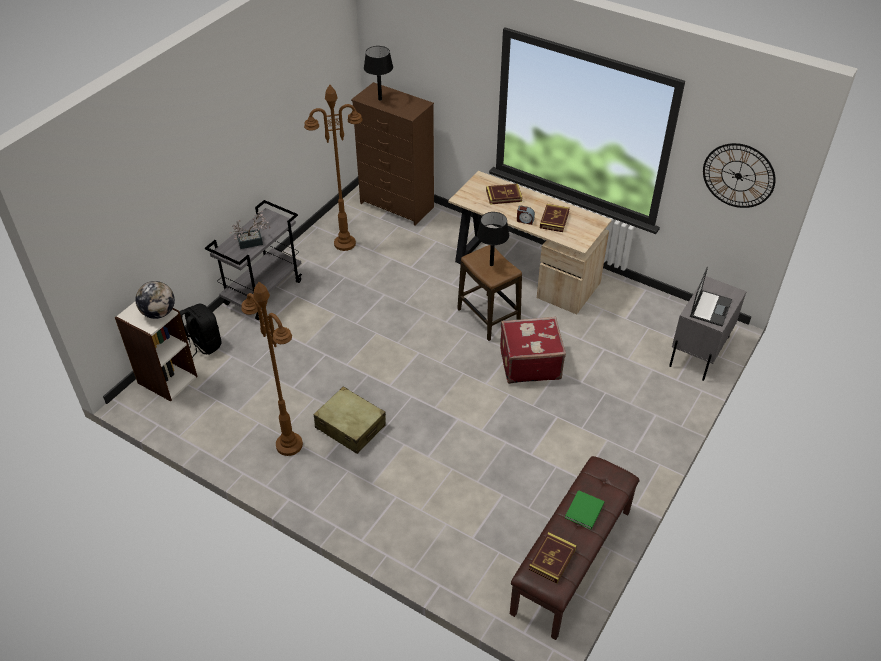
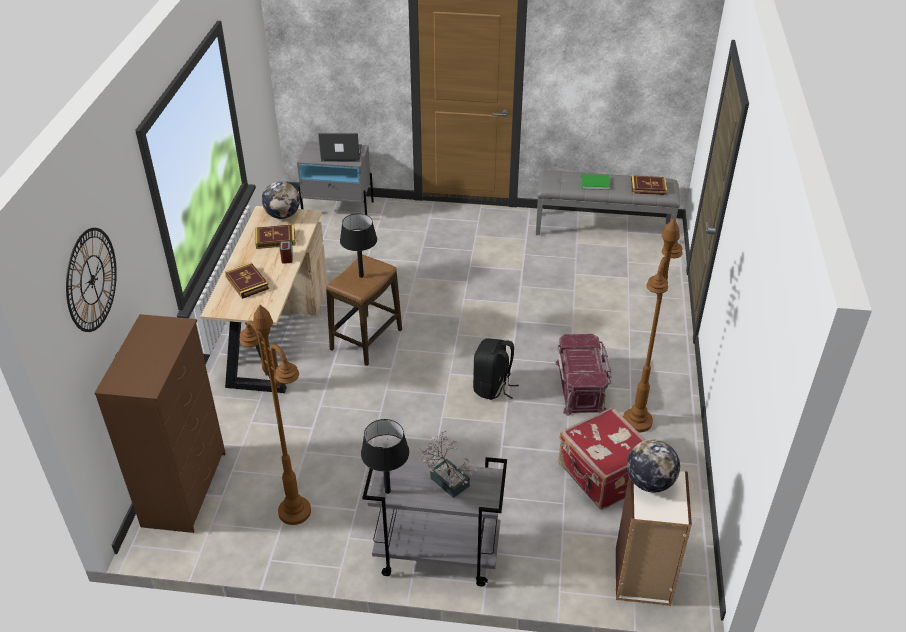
camera: 115 degrees left, 5 degrees down
(203, 345) = (565, 570): black backpack -> black backpack (492, 387)
(350, 427) = (581, 386): beige suitcase -> red storage box
(380, 99) = (147, 367): black table lamp -> black table lamp (388, 491)
(529, 363) = (415, 296): red suitcase -> red suitcase (602, 476)
(572, 561) = (603, 228): brown bench -> grey bench
(588, 230) = (283, 215): none -> globe
(738, 176) = (254, 68): wall clock -> wall clock (92, 279)

